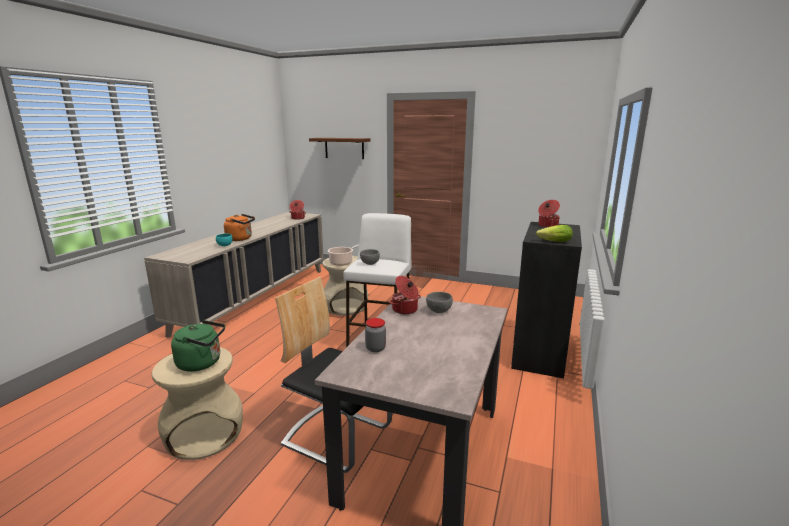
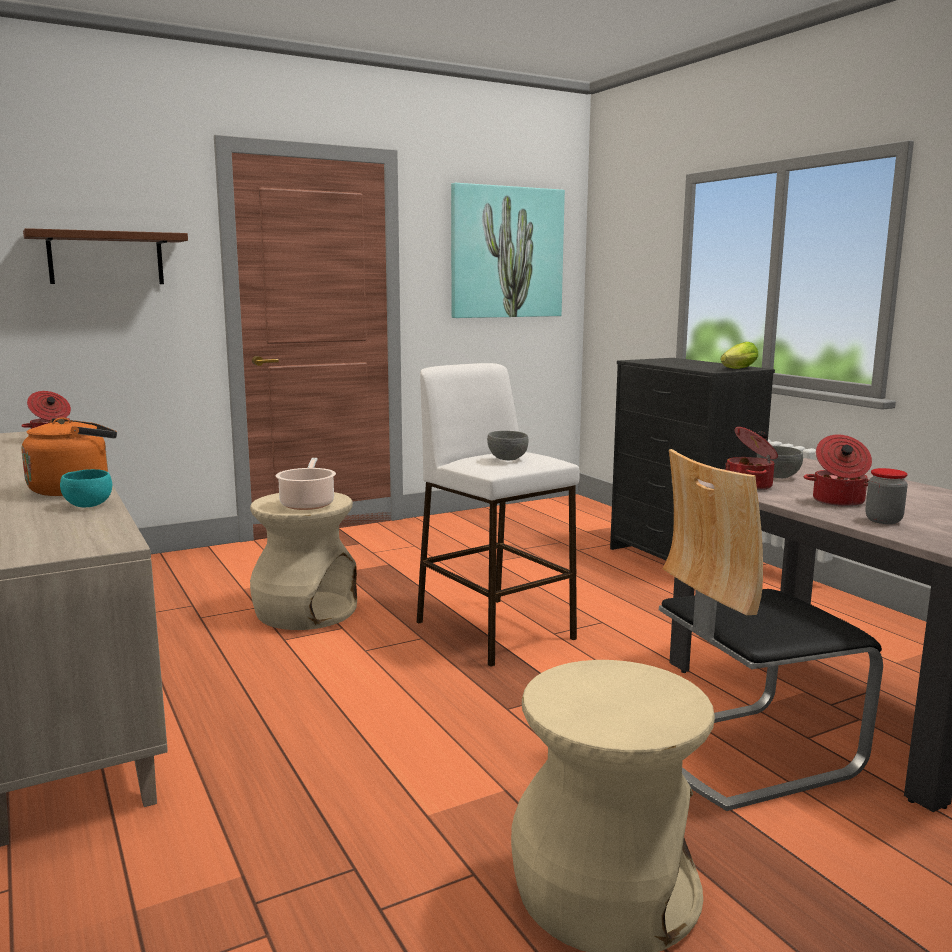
camera: 50 degrees left, 5 degrees down
(202, 363) = (627, 691): green kettle -> none
(541, 145) = (506, 253): none -> picture
(547, 226) = (655, 361): cooking pot -> cooking pot (838, 501)

